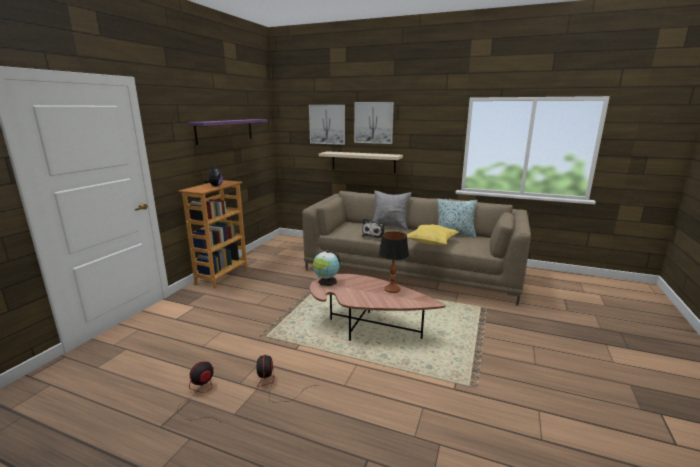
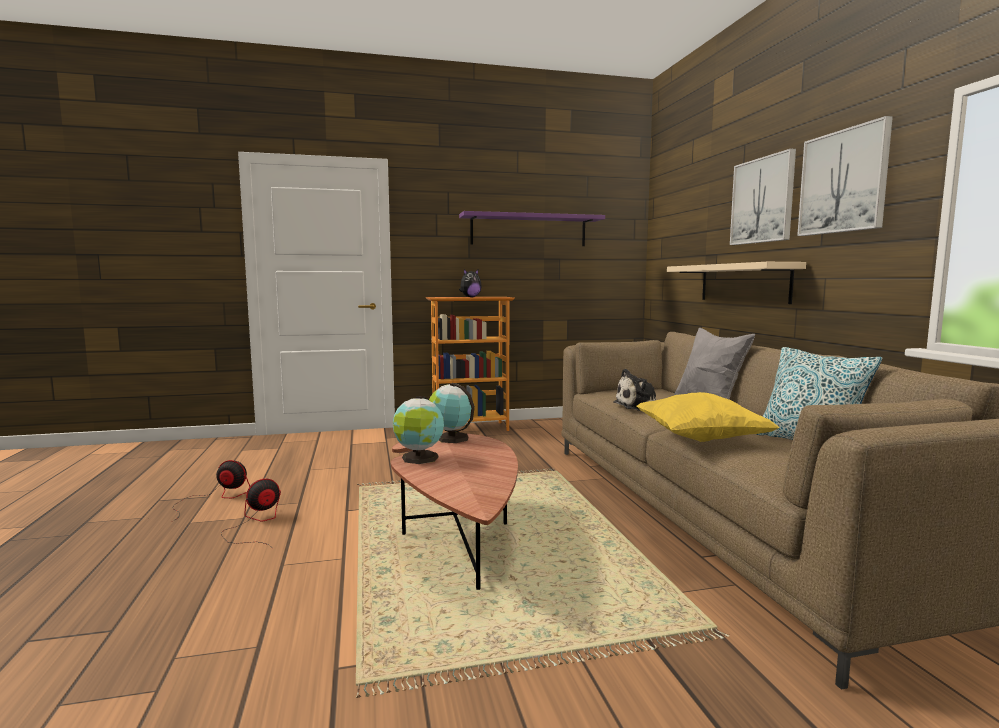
camera: 55 degrees right, 10 degrees down
(327, 124) = (701, 217): picture -> picture (843, 181)
(351, 297) = (419, 458): none -> globe
(392, 289) = (489, 473): table lamp -> none

